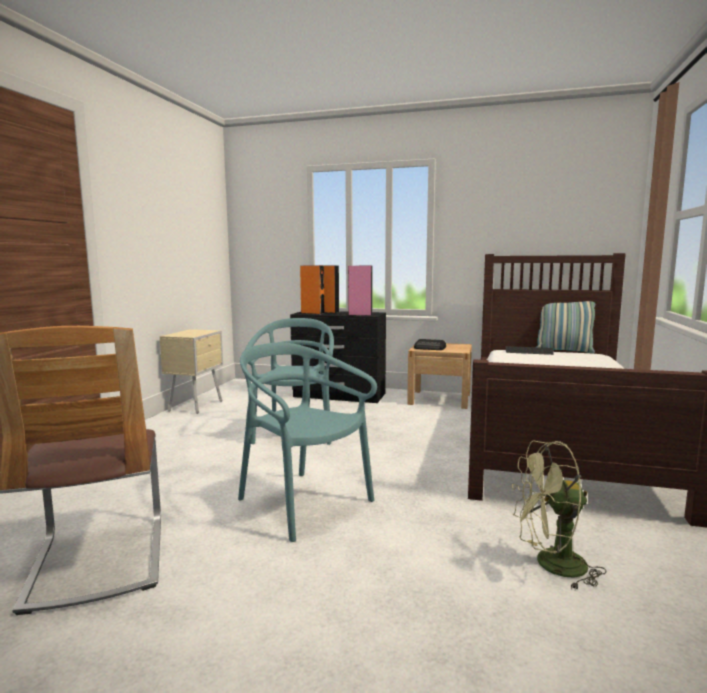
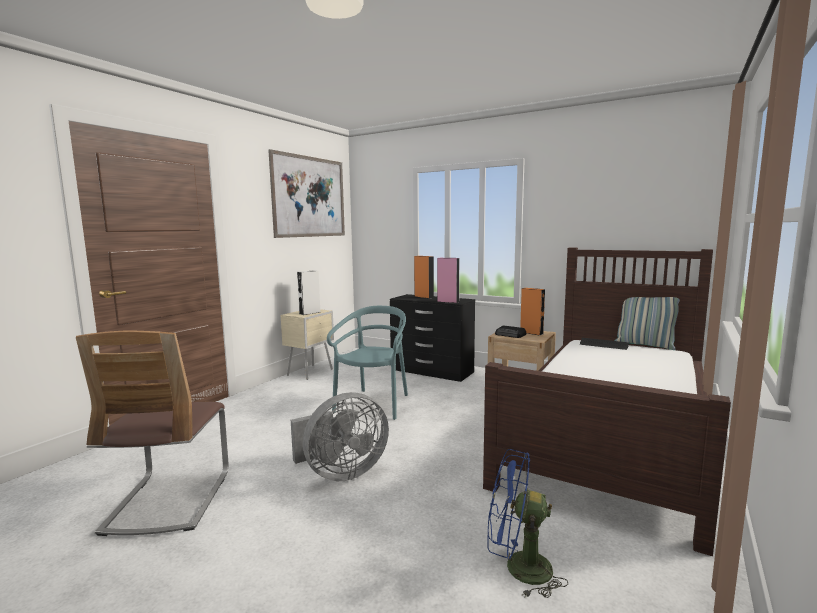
camera: 15 degrees right, 0 degrees up
(186, 194) = (310, 197): none -> picture
(195, 333) = (309, 313): none -> white speaker
(303, 503) = (341, 473): turquoise chair -> grey fan
(312, 313) = (409, 298): orange speaker -> orange speaker (531, 333)
(551, 565) = (518, 568): green fan -> blue fan

